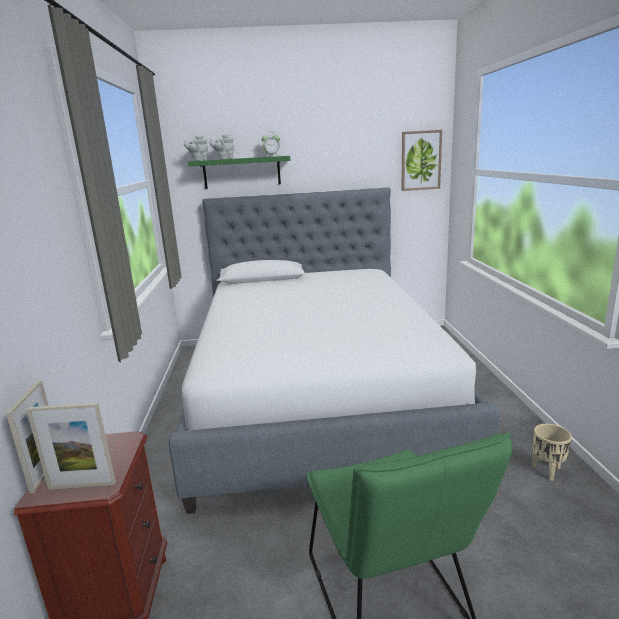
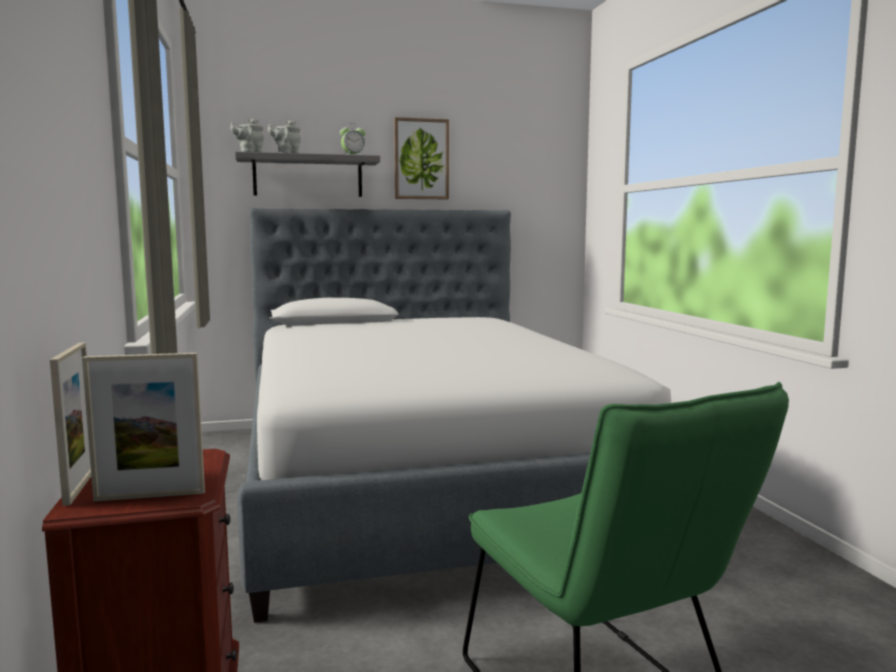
camera: 10 degrees left, 10 degrees down
(242, 172) = (308, 176): green shelf -> grey shelf
(420, 160) = (548, 179): picture -> picture (421, 159)
(548, 471) = (766, 550): beige planter -> none

